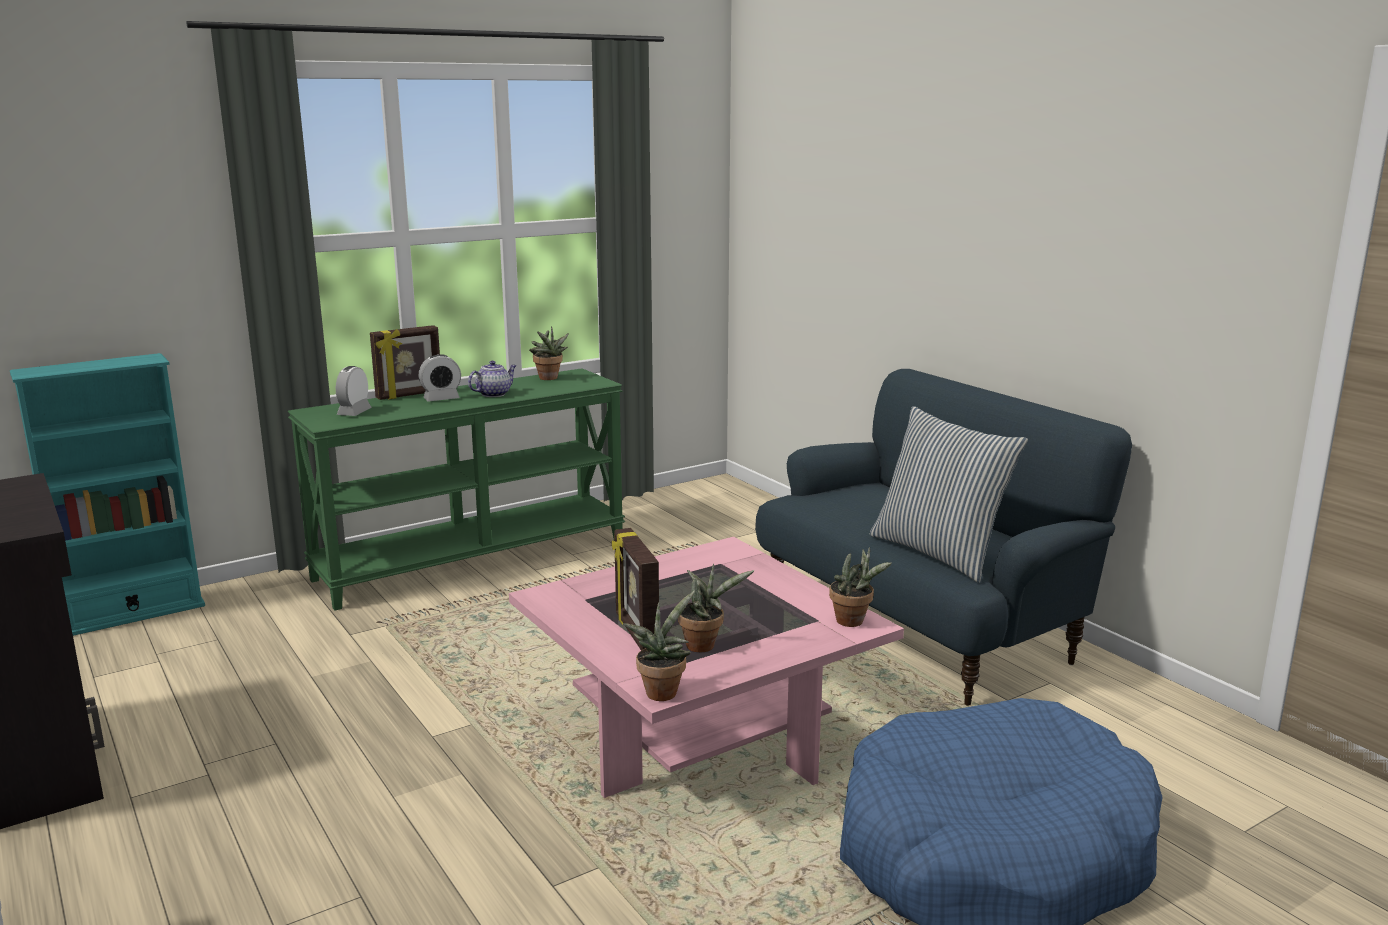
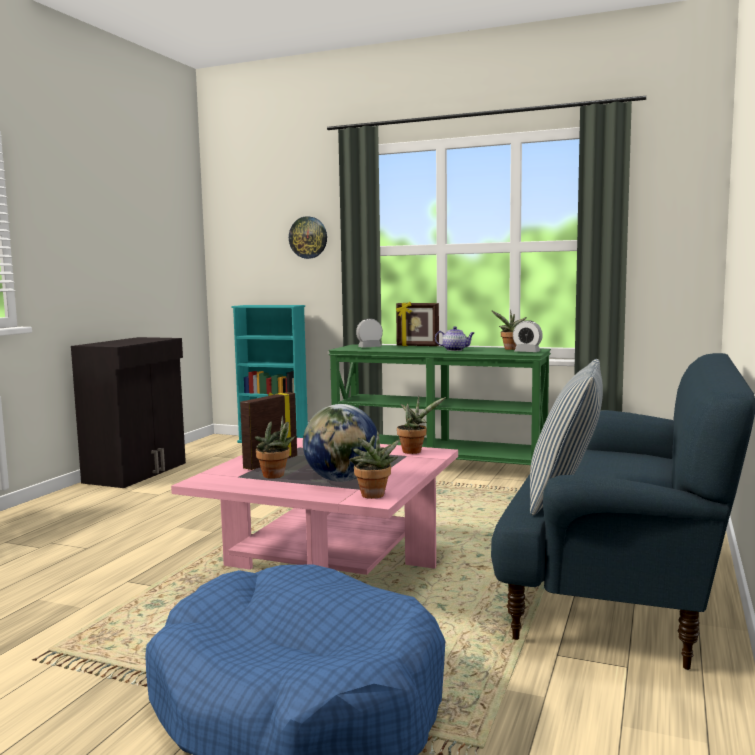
camera: 55 degrees right, 10 degrees down
(145, 226) = (308, 237): none -> wall clock
(441, 399) = (424, 348): alarm clock -> alarm clock (527, 352)
(662, 691) = (201, 481): potted plant -> potted plant (414, 451)
(772, 618) = (342, 480): none -> globe

